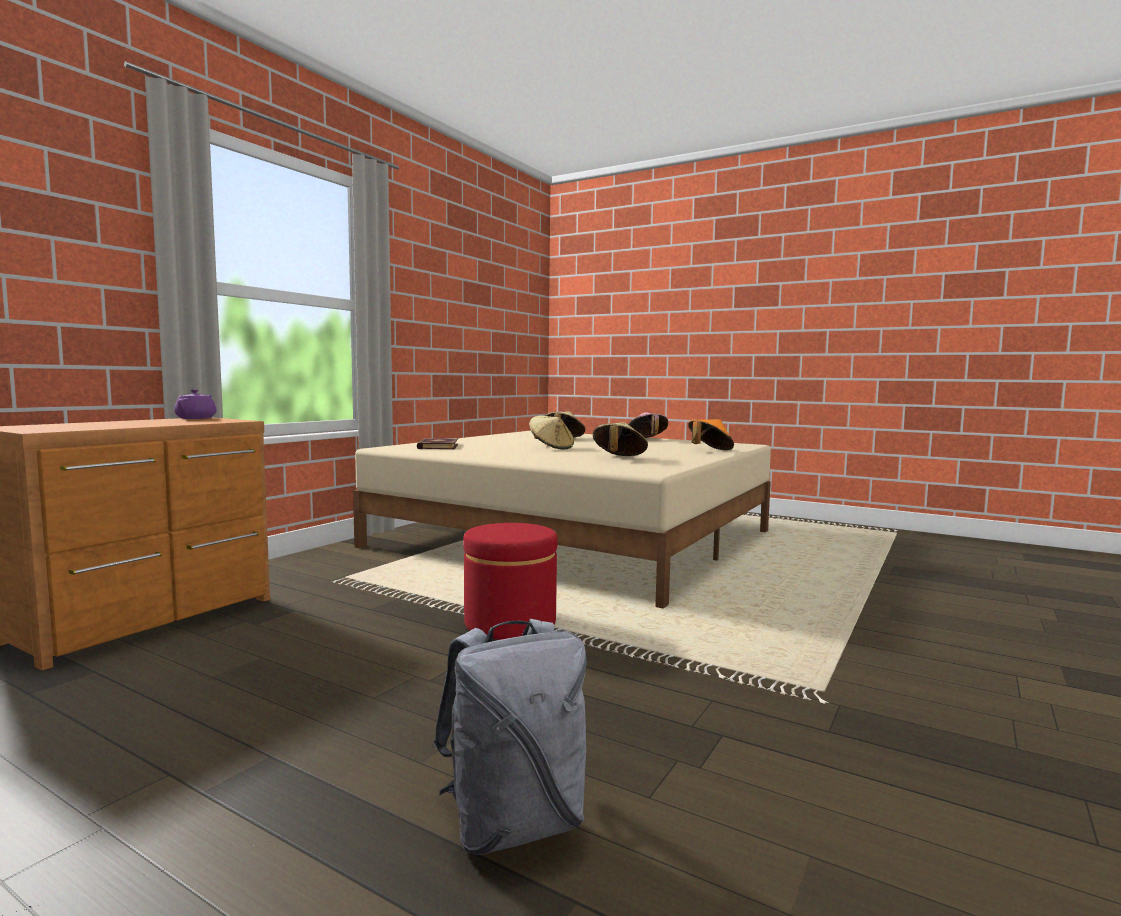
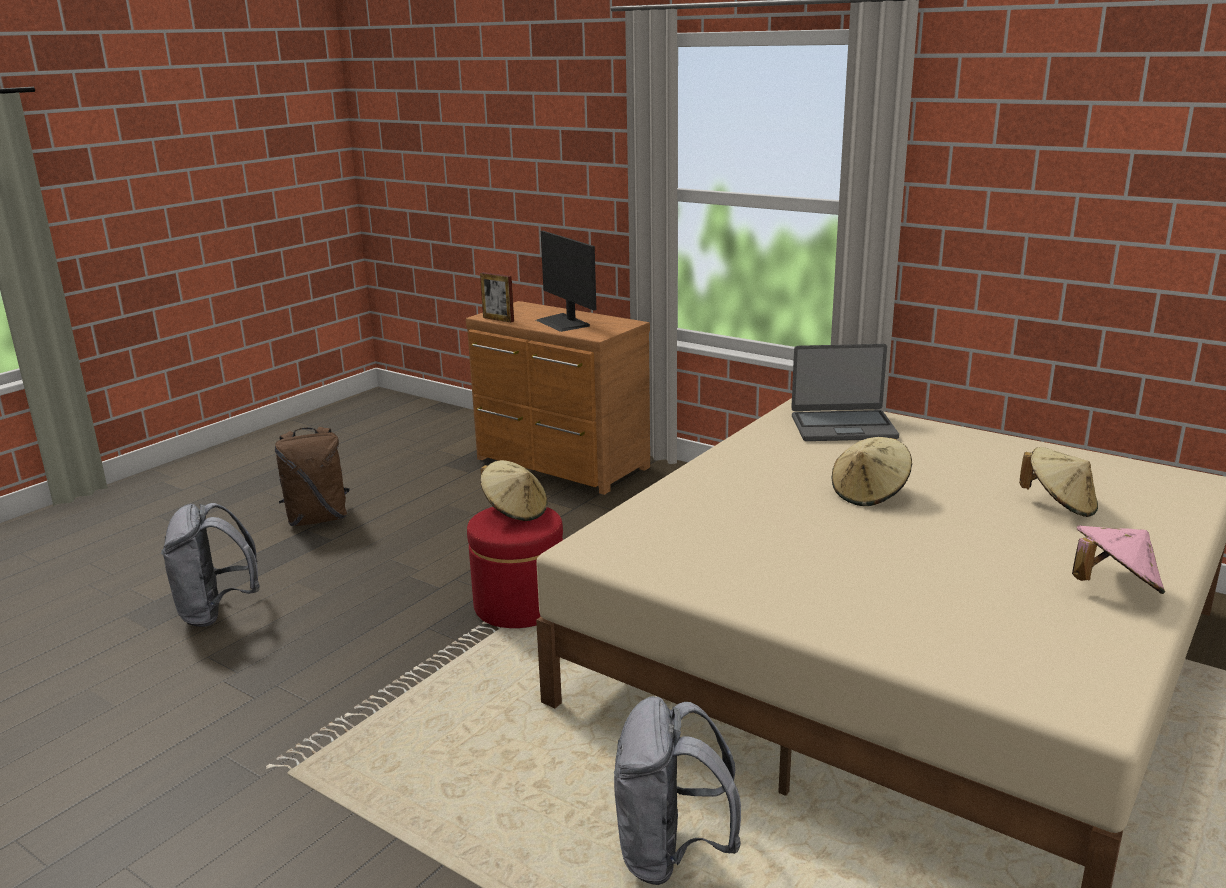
camera: 95 degrees right, 15 degrees up
(75, 429) = (498, 319): none -> picture frame
(155, 423) = (563, 323): none -> monitor
(158, 787) = (318, 519): none -> brown backpack
(196, 418) = (621, 323): purple teapot -> none
(437, 446) = (843, 427): book -> laptop
(619, 458) = (740, 537): beige hat -> beige hat (515, 511)
(709, 451) = (897, 632): orange hat -> none
(783, 579) = (671, 854): none -> grey backpack

